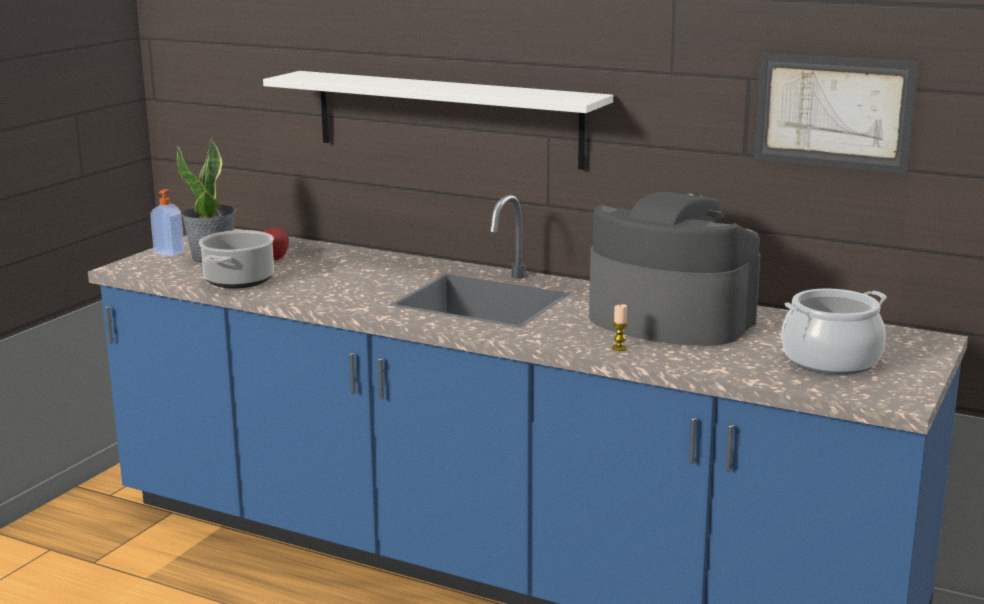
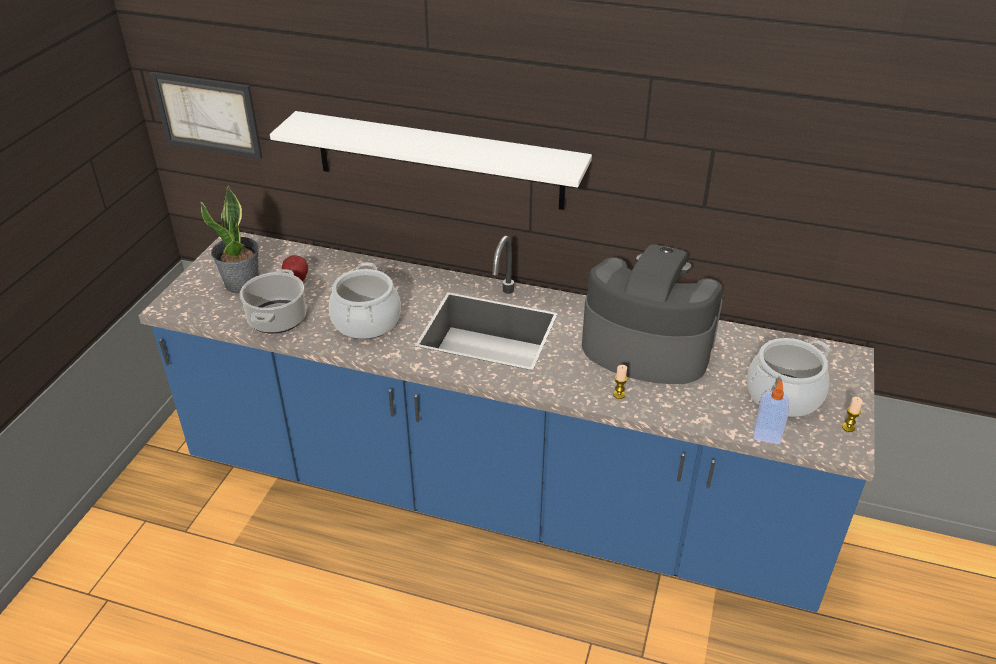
camera: 10 degrees left, 20 degrees up
(170, 252) = (202, 278): soap dispenser -> soap dispenser (767, 435)
(339, 287) = (366, 322): none -> cooking pot
(833, 112) = (785, 182): picture -> picture (207, 115)
(907, 386) = (848, 427): none -> candle

